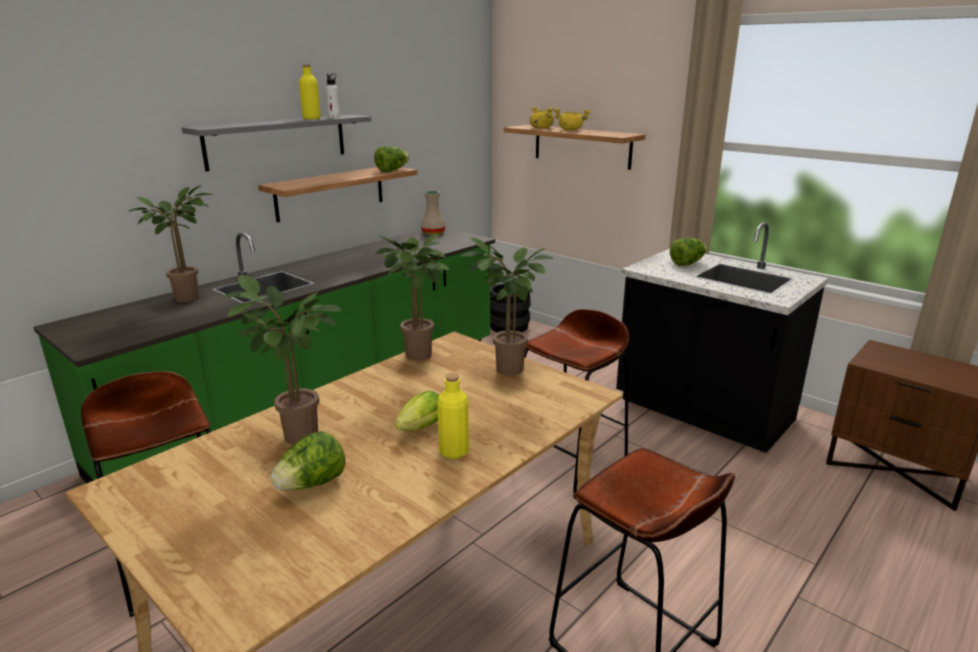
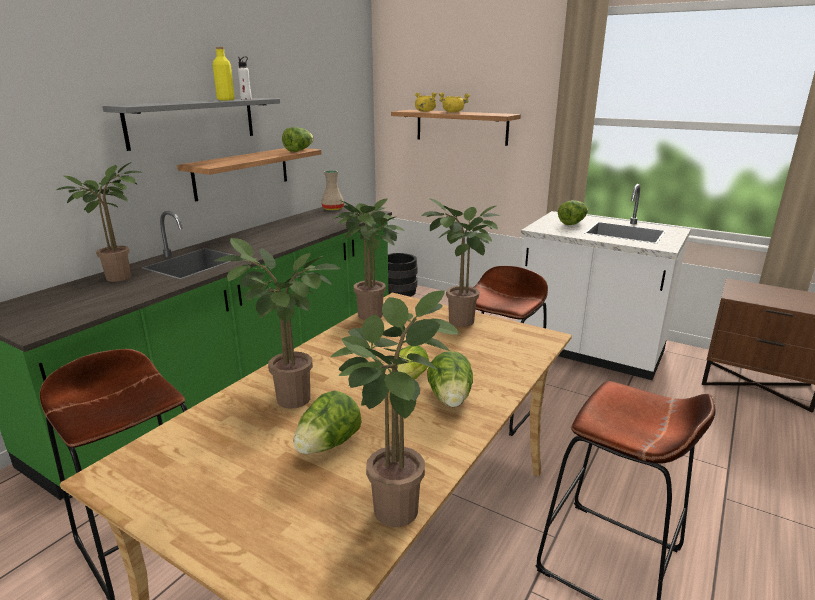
camera: 10 degrees left, 0 degrees up
(345, 547) = (394, 504): none -> potted plant
(454, 451) = (451, 399): yellow bottle -> lettuce
(702, 412) = (588, 351): black counter -> white counter

